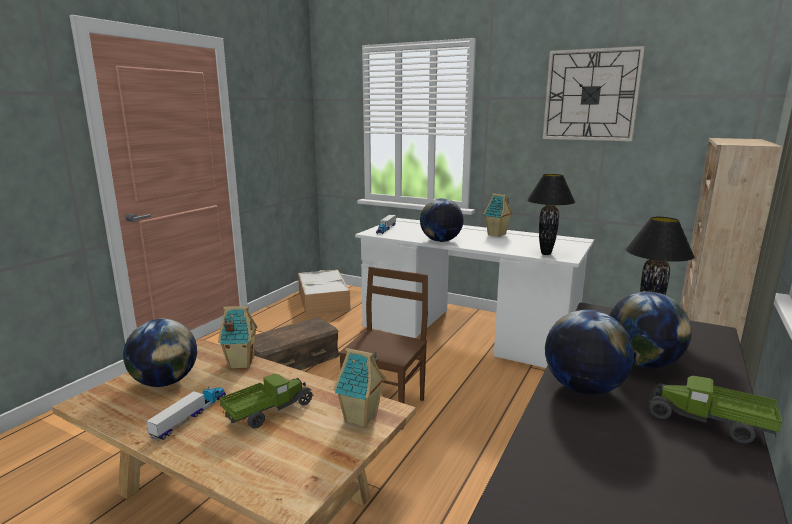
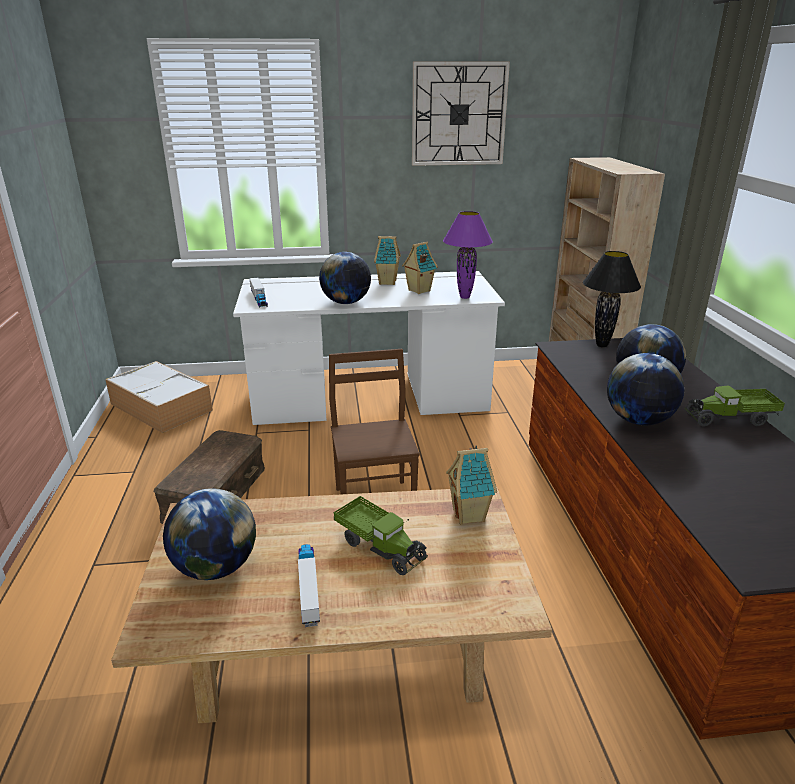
camera: 35 degrees left, 10 degrees up
(240, 363) = (270, 512): toy house -> toy house (418, 291)
(268, 412) = (380, 547): toy truck -> toy truck turned 120 degrees clockwise
(546, 254) = (465, 297): black table lamp -> purple table lamp

